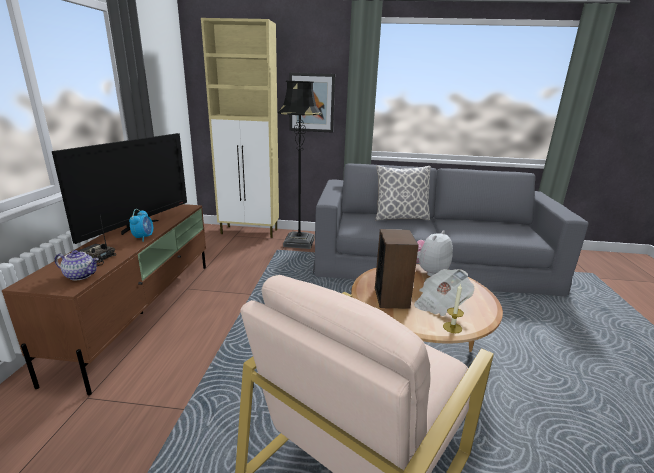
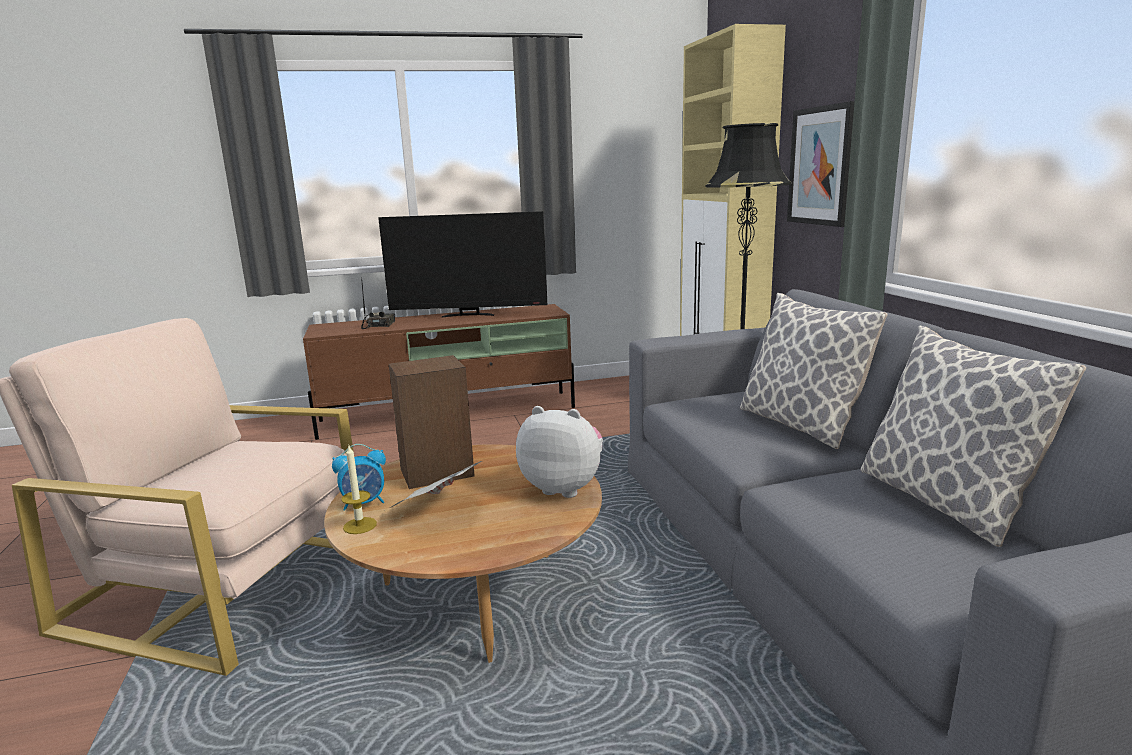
camera: 70 degrees right, 5 degrees down
(81, 275) = (341, 330): teapot -> none
(144, 237) = (440, 323): alarm clock -> alarm clock (364, 503)
(475, 221) = (943, 502): none -> pillow

